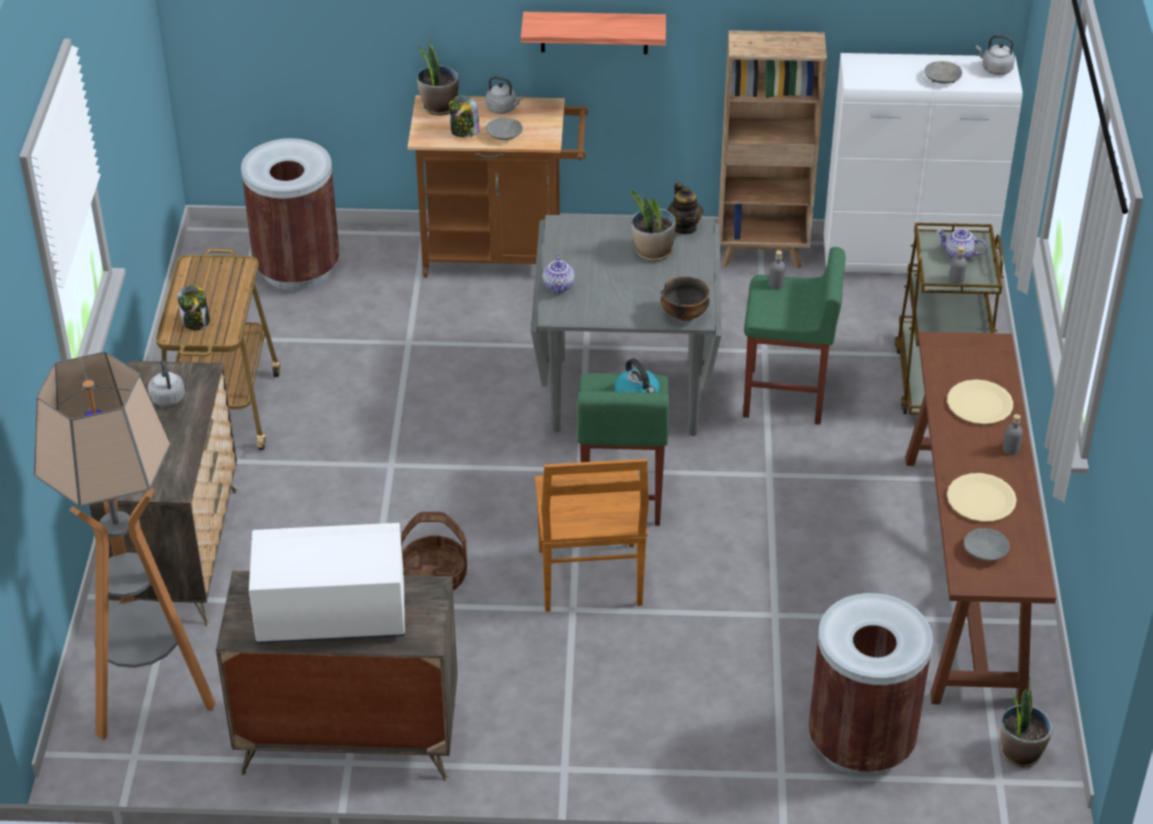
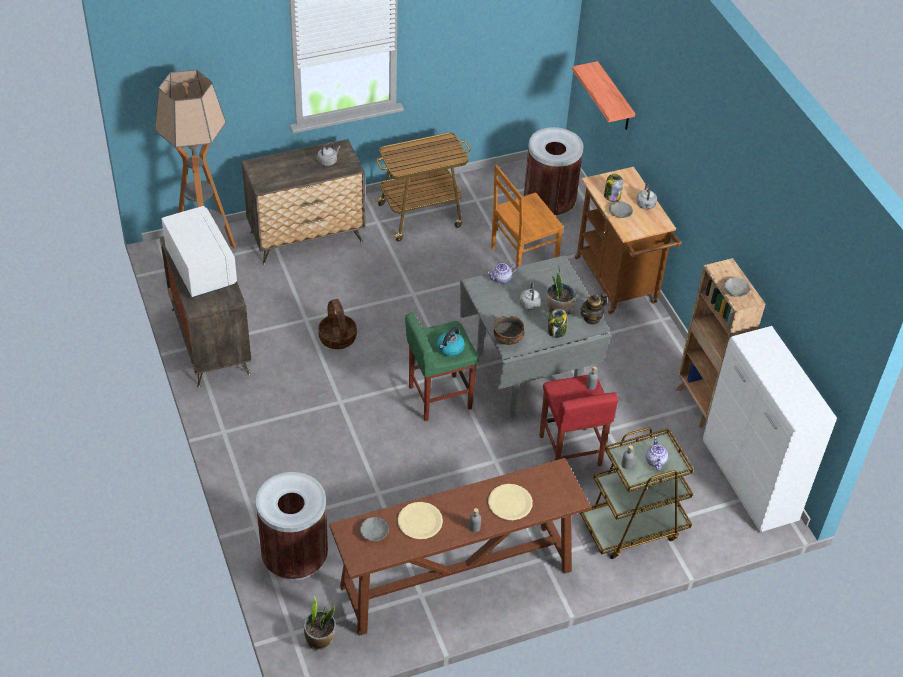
camera: 65 degrees right, 5 degrees up
(196, 321) = (404, 156): jar -> jar (556, 331)
(439, 107) = (628, 179): potted plant -> none
(590, 580) = (366, 403): brown chair -> brown chair (521, 257)
(594, 32) = (695, 203): shelf -> shelf (614, 98)
(786, 397) = (570, 451): green stool -> red stool
(942, 78) = (779, 383): grey bowl -> grey bowl (735, 291)
(995, 69) = (811, 409): grey kettle -> grey kettle (529, 303)

